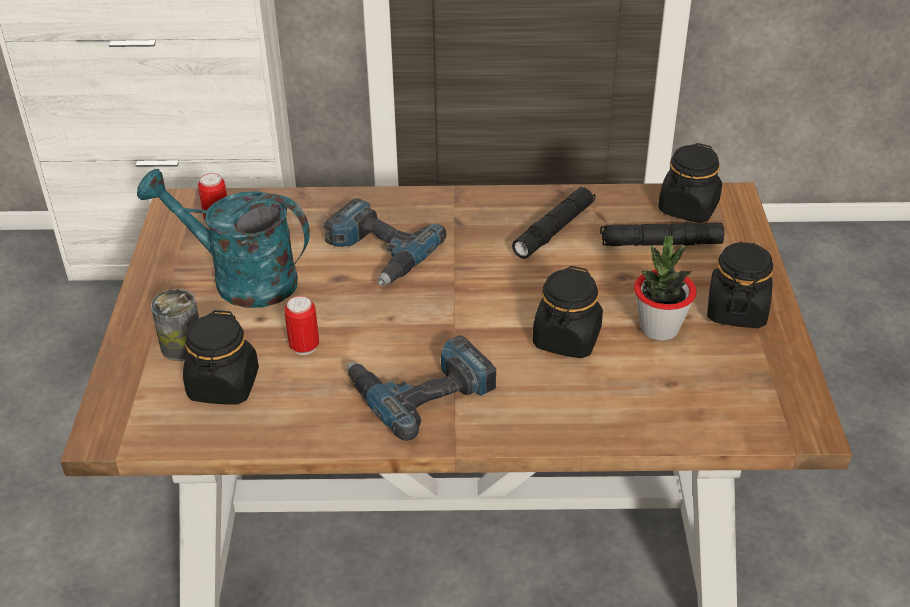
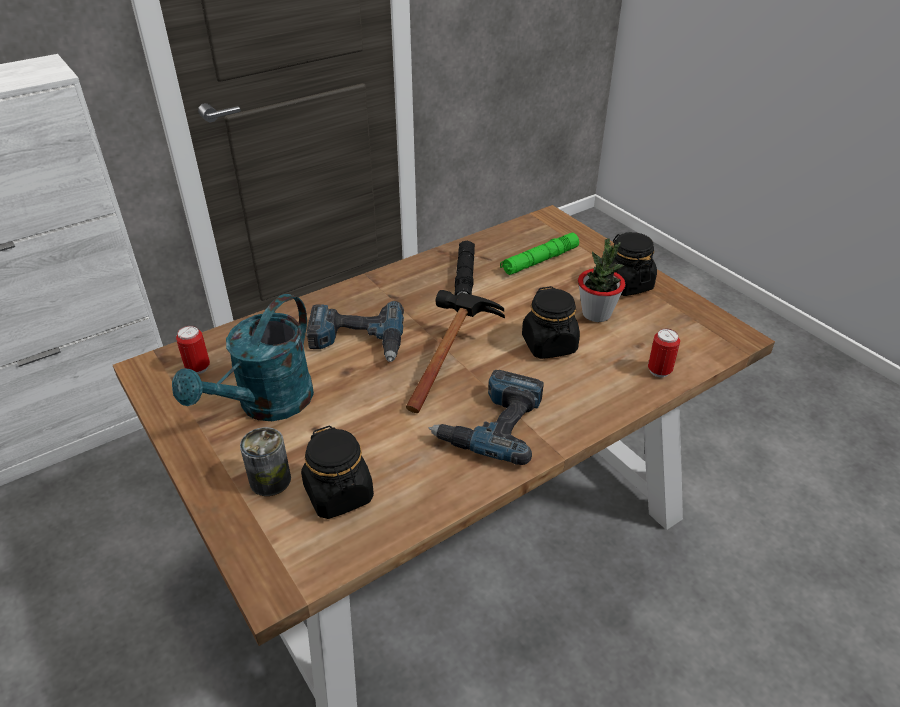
camera: 35 degrees left, 0 degrees up
(241, 279) = (267, 405): turquoise watering can -> turquoise watering can turned 45 degrees counterclockwise
(304, 347) = (373, 433): can -> can (659, 371)
(450, 307) = (450, 357): none -> hammer
(660, 243) = (539, 261): black flashlight -> green flashlight
(688, 208) = (532, 233): black jar -> none

